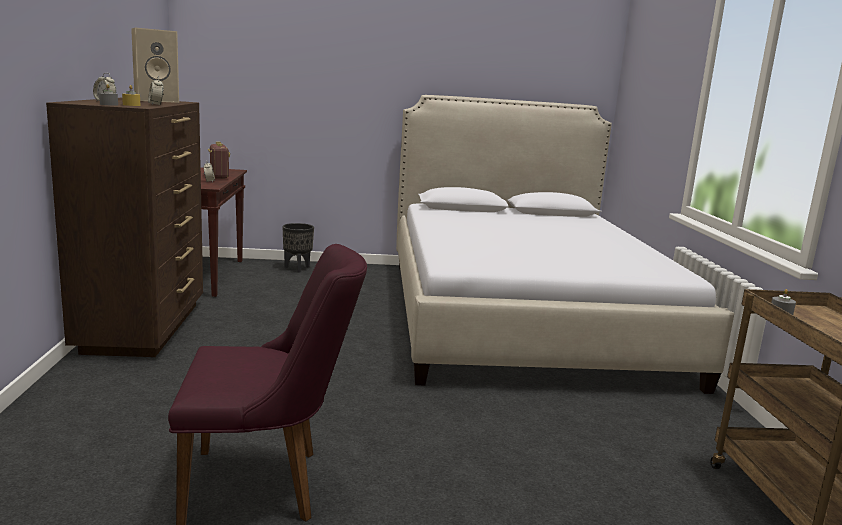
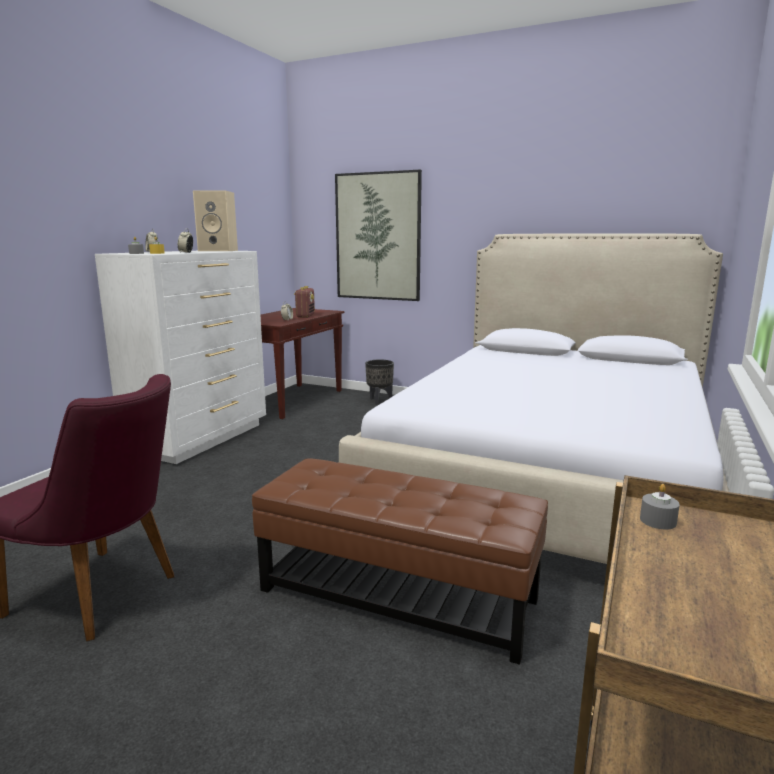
camera: 30 degrees right, 0 degrees up
(145, 327) = (201, 438): brown dresser -> white dresser
(287, 88) = (378, 237): none -> picture
(516, 424) = (398, 593): none -> brown ottoman

